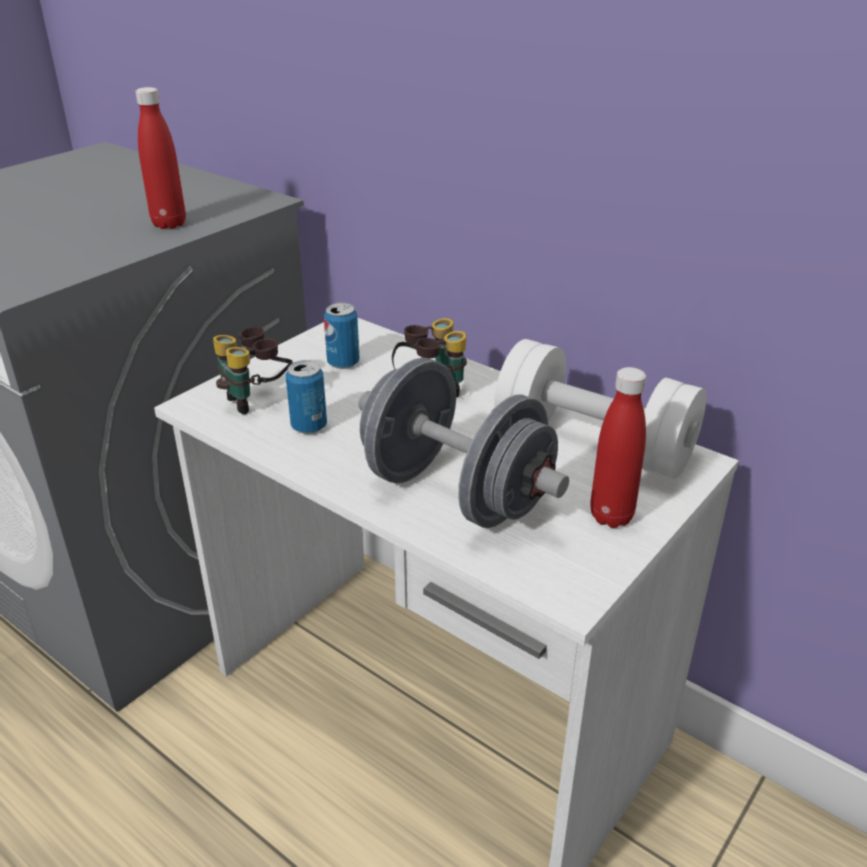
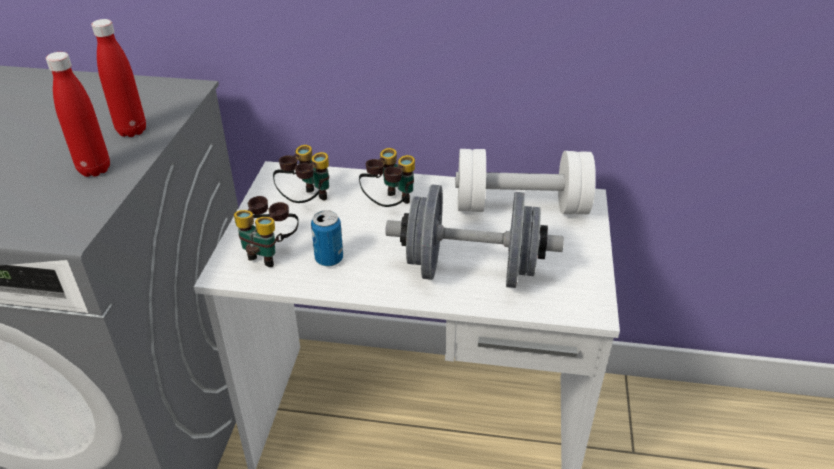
camera: 30 degrees left, 5 degrees up
(343, 362) = (306, 202): can -> binoculars
(611, 516) = (571, 251): red bottle -> red bottle (94, 169)

